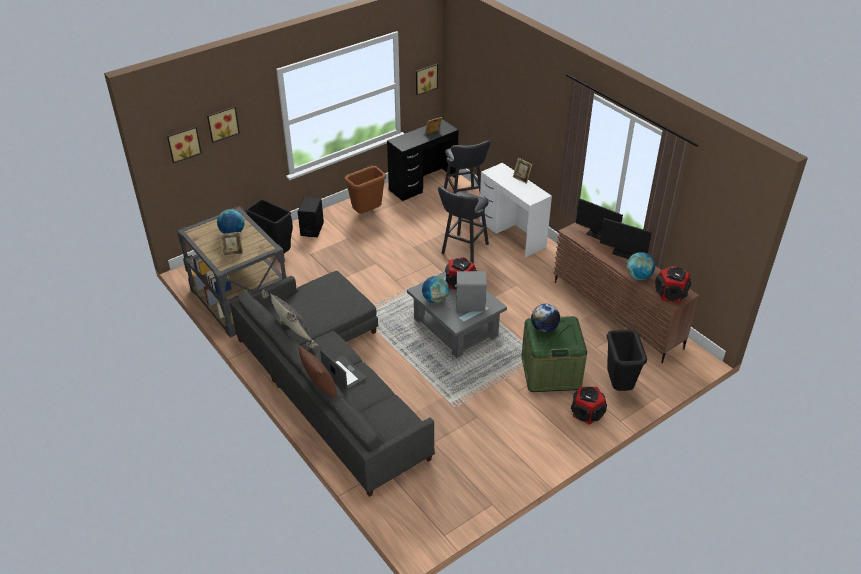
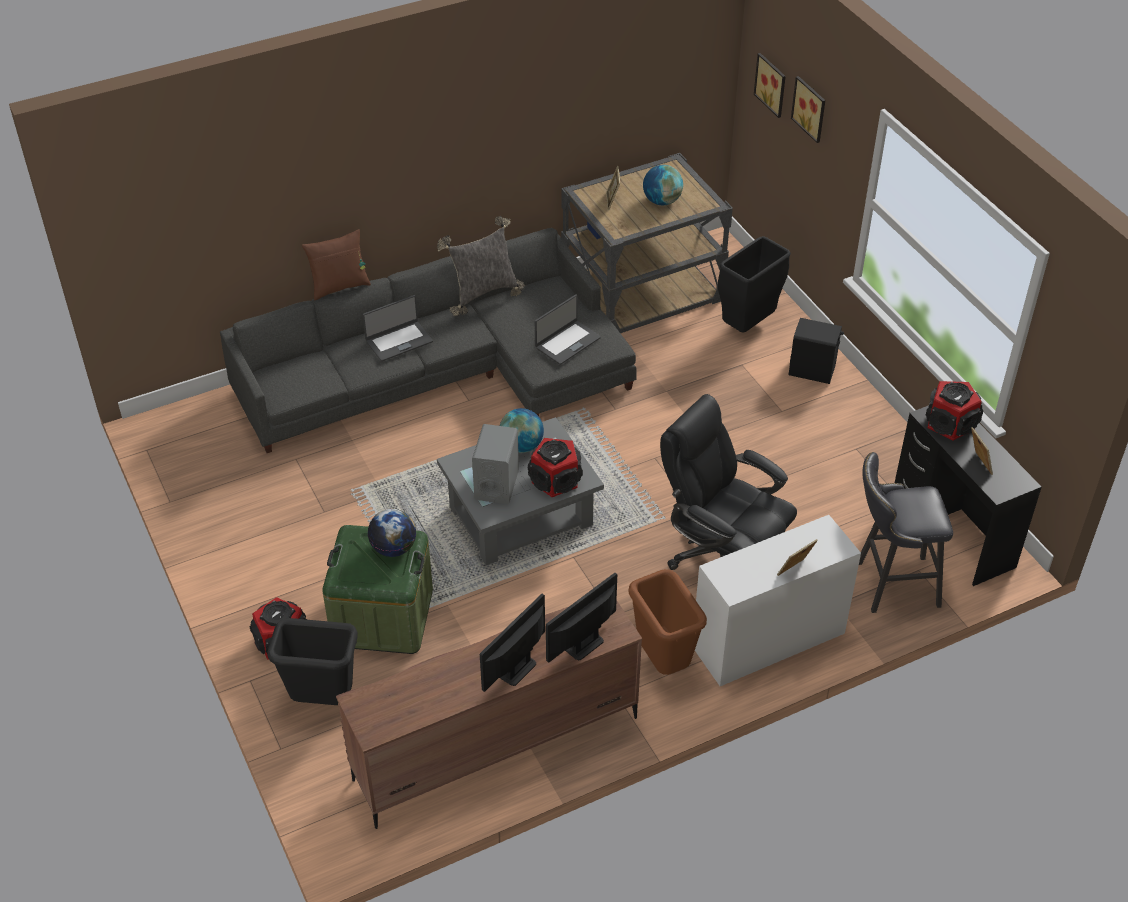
camera: 100 degrees right, 5 degrees up
(334, 295) = (567, 342): none -> laptop
(367, 213) = (856, 441): brown trash can -> brown trash can (663, 662)
(425, 78) = (1065, 393): picture -> none
(462, 252) = (722, 556): black stool -> black office chair
(638, 276) = (441, 673): globe -> none
(670, 293) = (381, 707): speaker -> speaker (950, 424)

